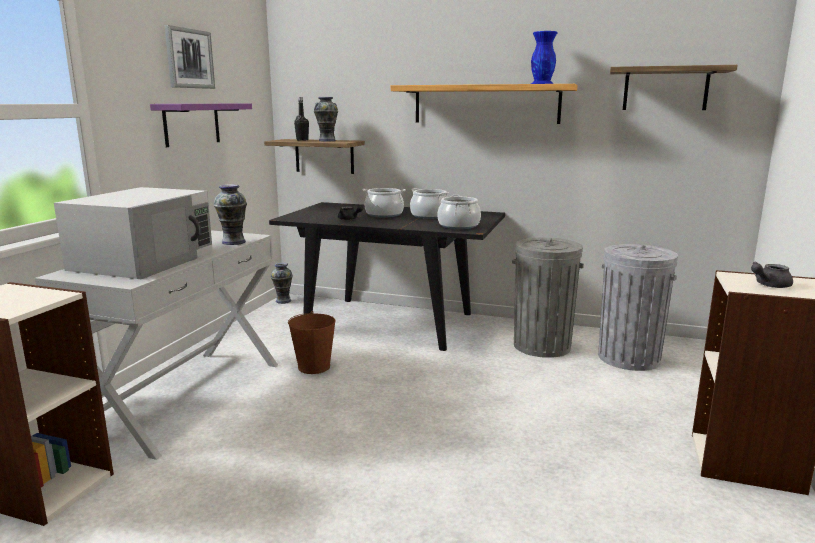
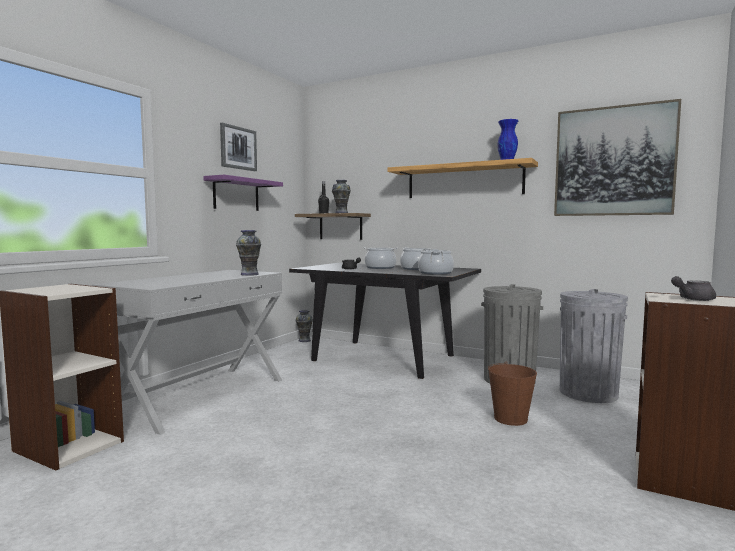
camera: 10 degrees right, 10 degrees down
(145, 260) = (176, 279): white microwave -> none
(314, 367) = (310, 383): brown bucket -> brown bucket (511, 418)
(665, 89) = (613, 161): shelf -> picture

